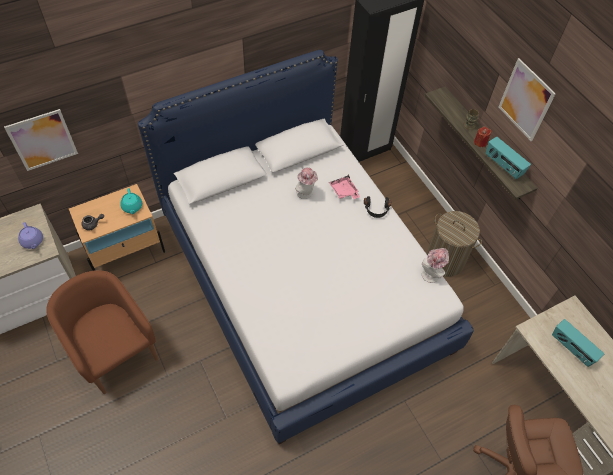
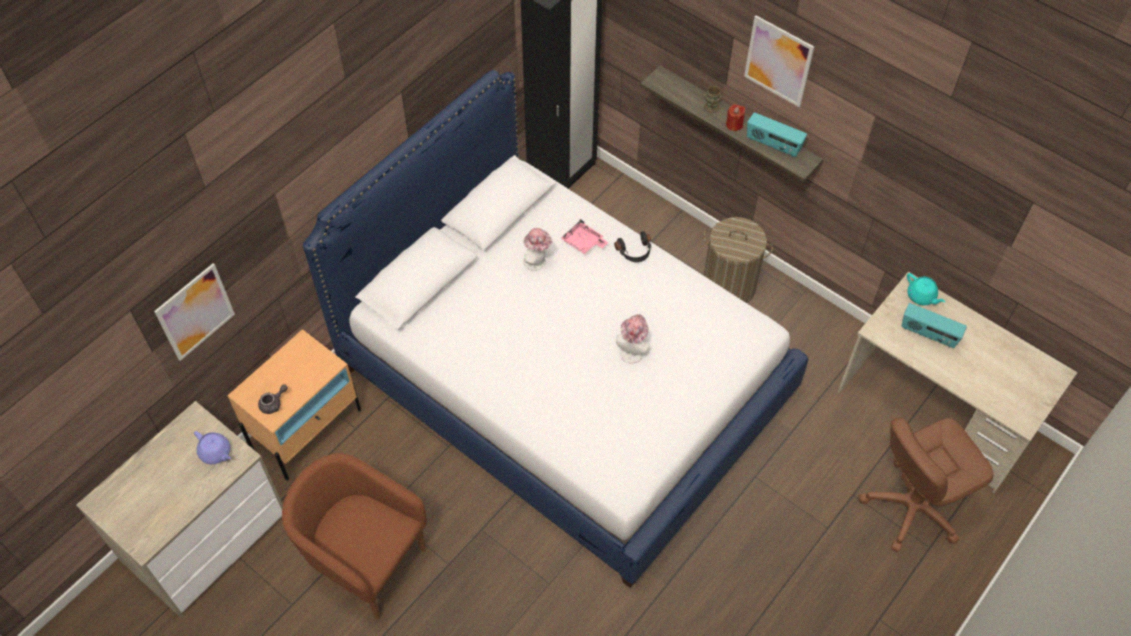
camera: 20 degrees left, 0 degrees up
(132, 207) = (314, 362): turquoise teapot -> turquoise teapot (921, 296)
(431, 273) = (736, 306): hat -> hat (632, 350)

